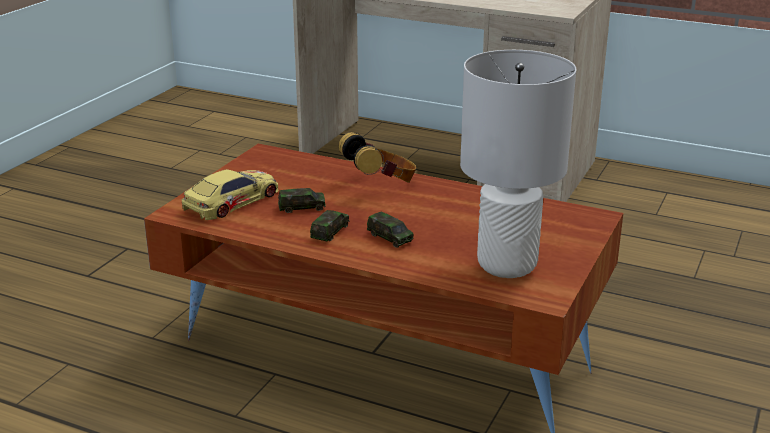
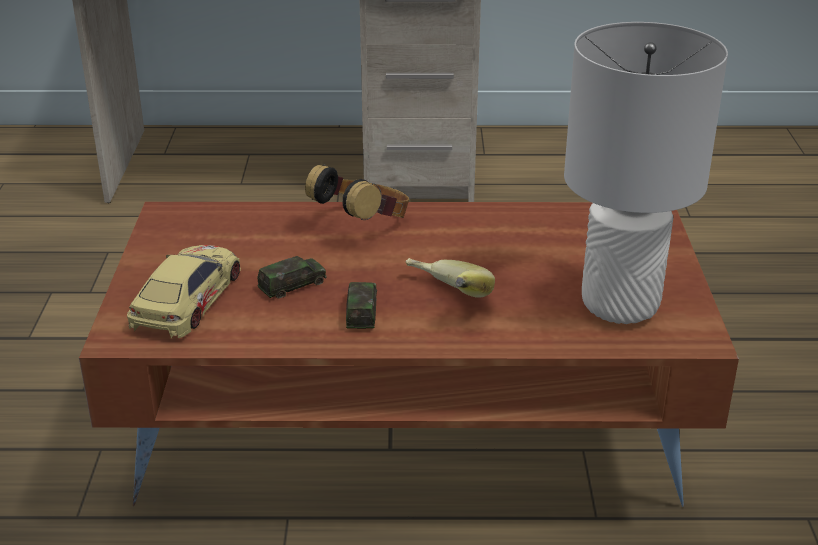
camera: 25 degrees left, 5 degrees up
(389, 237) = (444, 301): toy car -> banana

